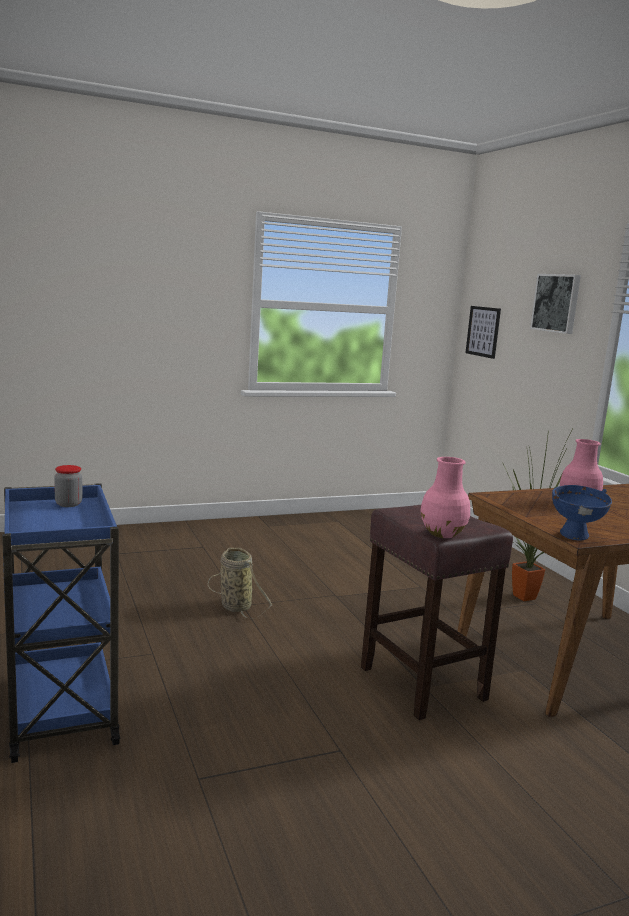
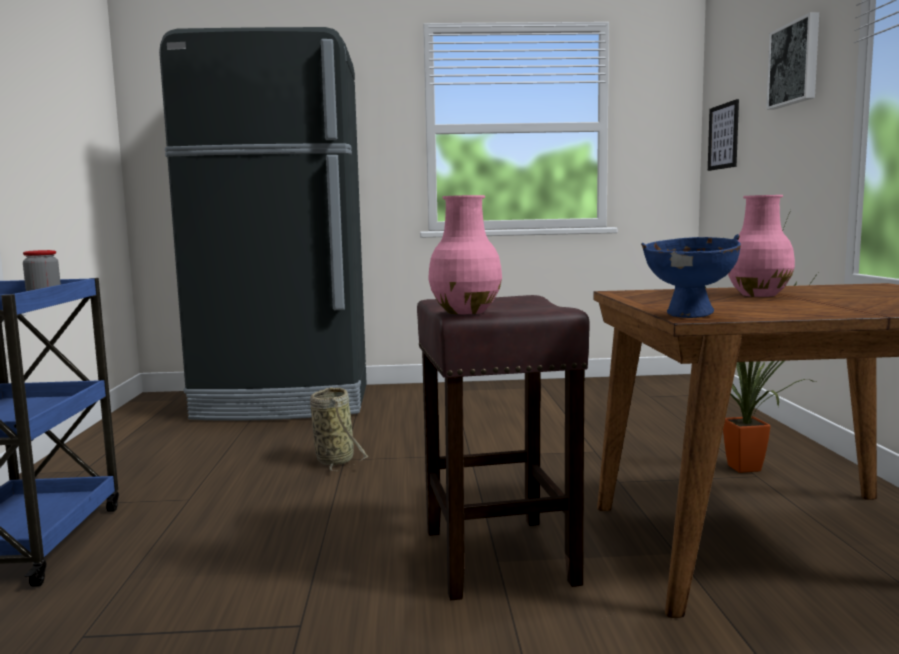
camera: 20 degrees right, 5 degrees down
(133, 544) = (285, 403): none -> black fridge

